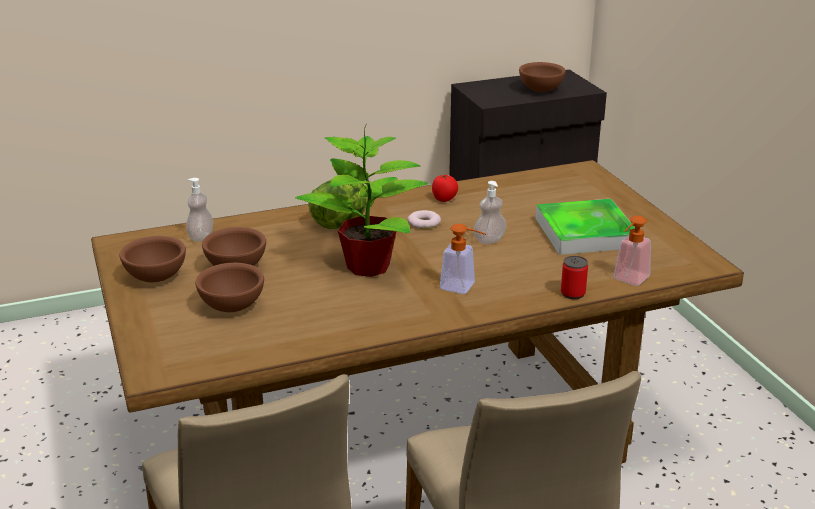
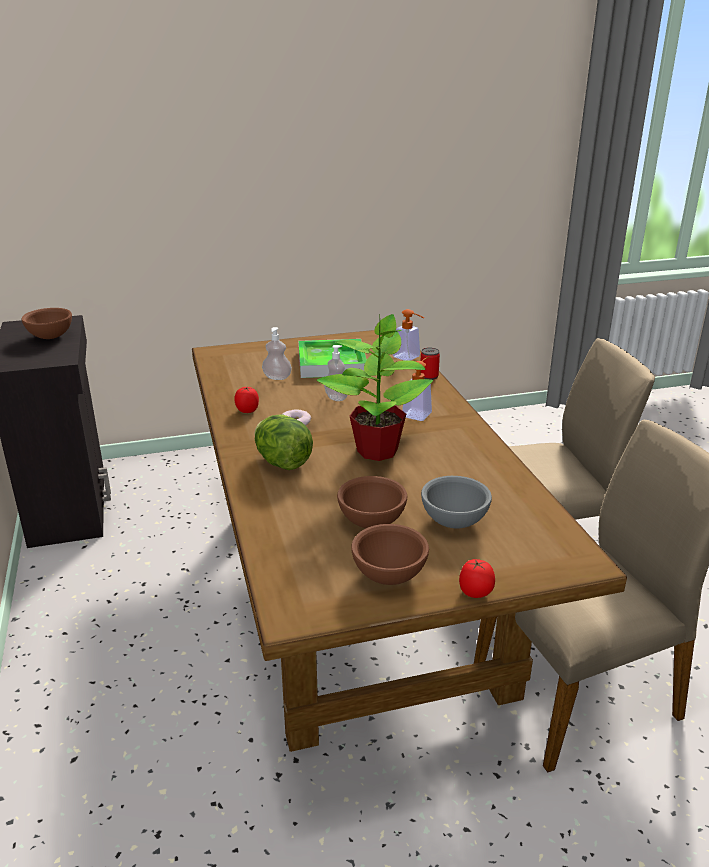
camera: 85 degrees left, 0 degrees up
(122, 315) = (475, 593): none -> tomato
(201, 236) = (290, 549): soap dispenser -> soap dispenser (277, 377)
(233, 306) = (453, 521): brown bowl -> grey bowl

